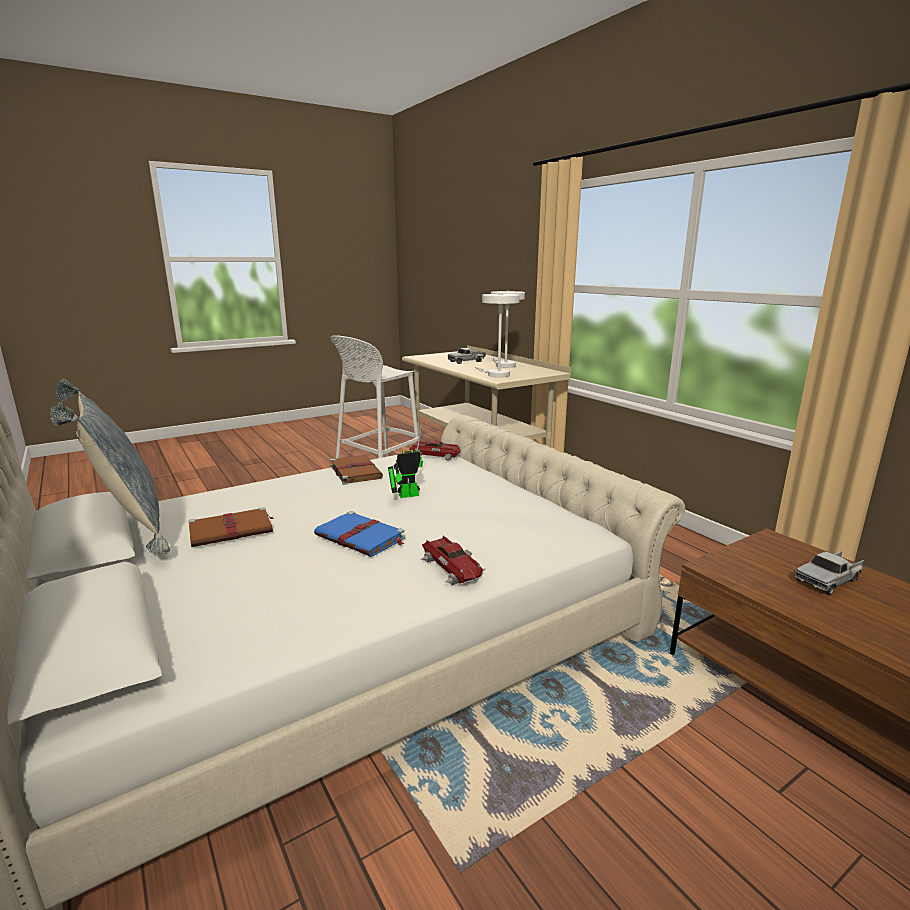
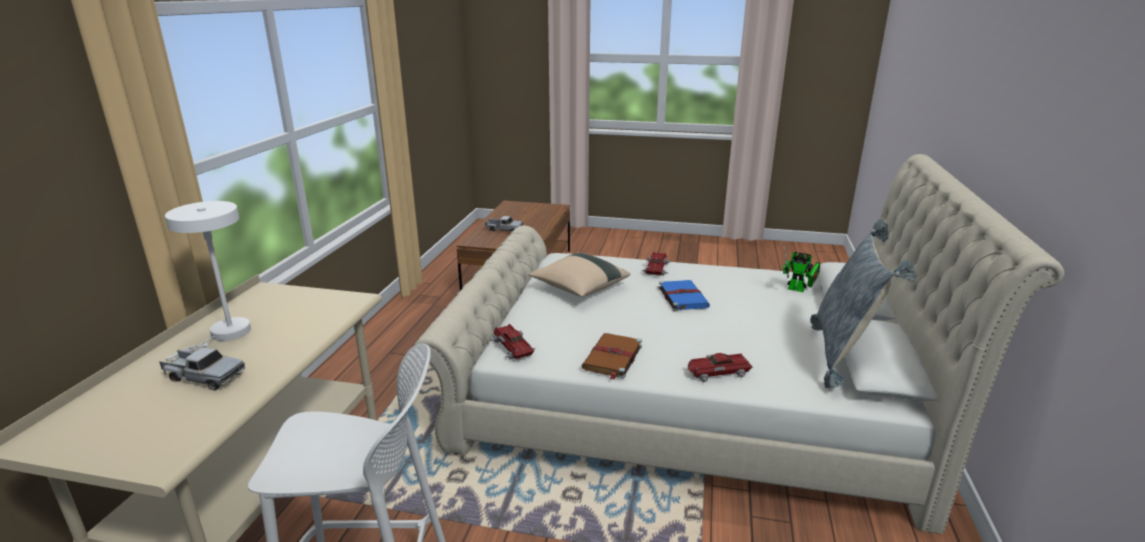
camera: 135 degrees left, 5 degrees up
(232, 530) = (760, 337): brown book -> none
(259, 491) = (717, 372): none -> toy car
(405, 495) = (611, 316): toy robot -> toy robot (798, 290)
(484, 506) = (579, 288): none -> beige pillow
(495, 374) = (320, 312): white table lamp -> none

